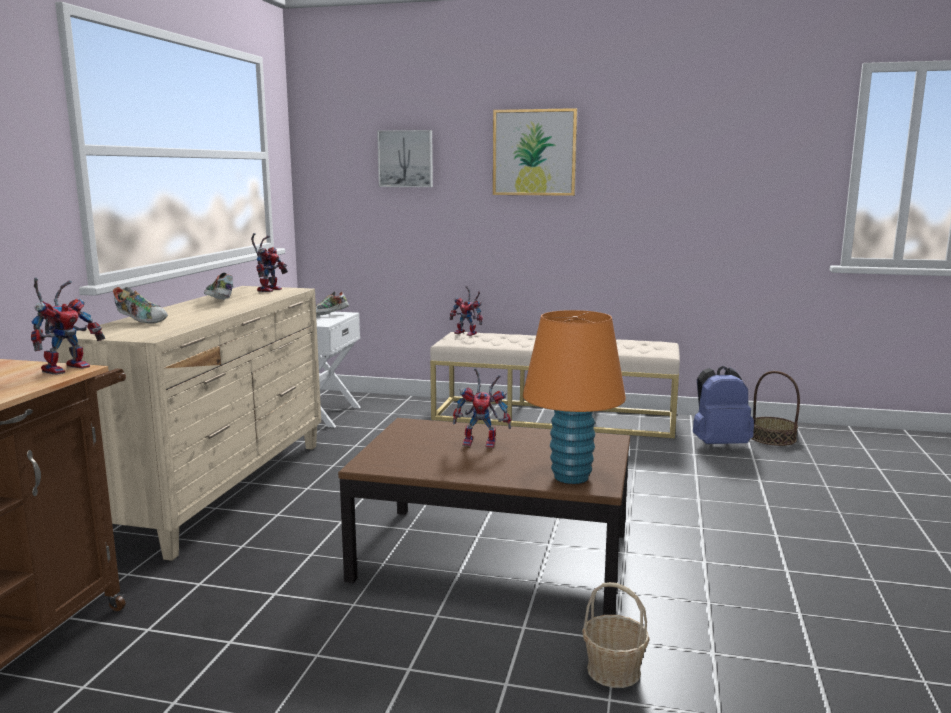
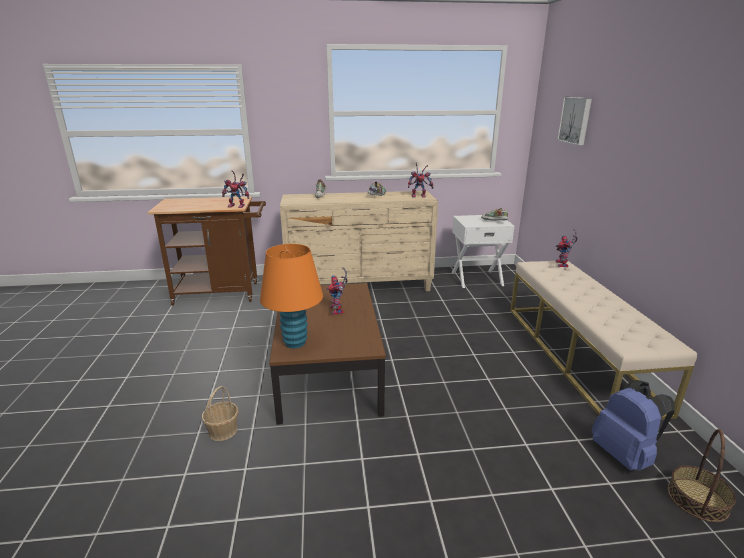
camera: 70 degrees right, 10 degrees up
(534, 152) = (643, 125): picture -> none

